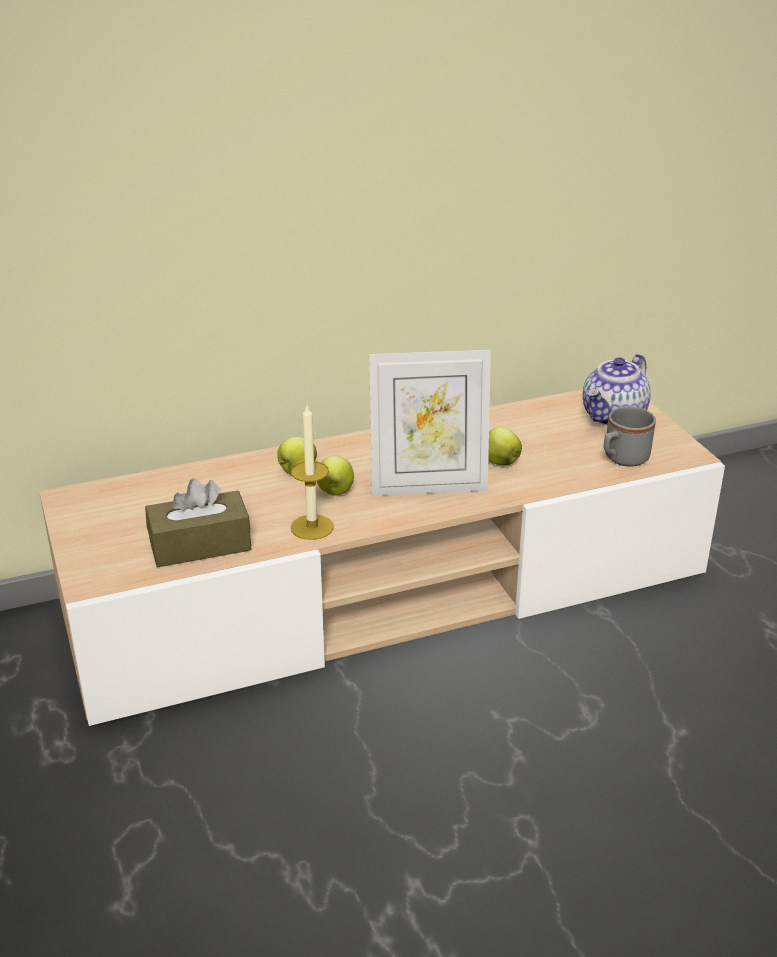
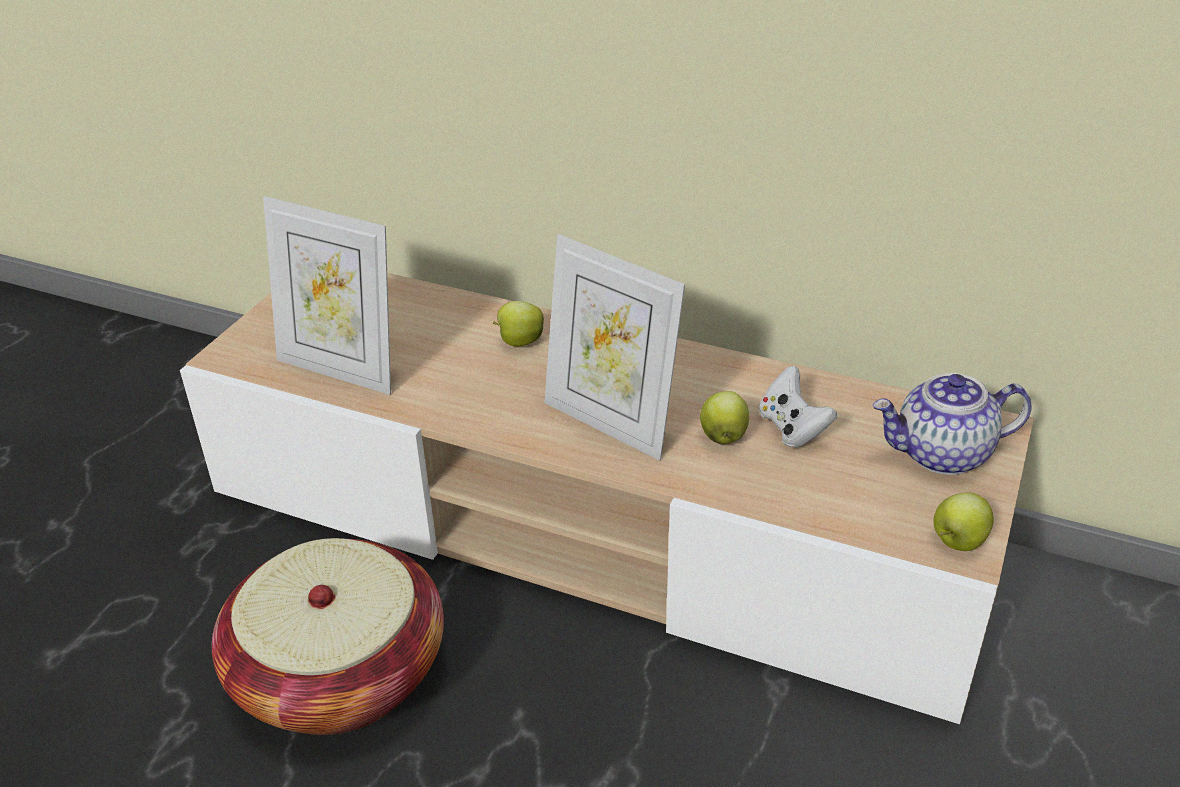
camera: 45 degrees right, 5 degrees up
(200, 545) = (341, 369): brown tissue box -> picture frame
(312, 527) = (447, 404): candle -> none
(335, 492) = (520, 380): apple -> apple (958, 542)
(357, 768) = (340, 674): none -> basket
(527, 440) = (792, 428): none -> white game controller
(622, 459) = (867, 510): grey mug -> none

